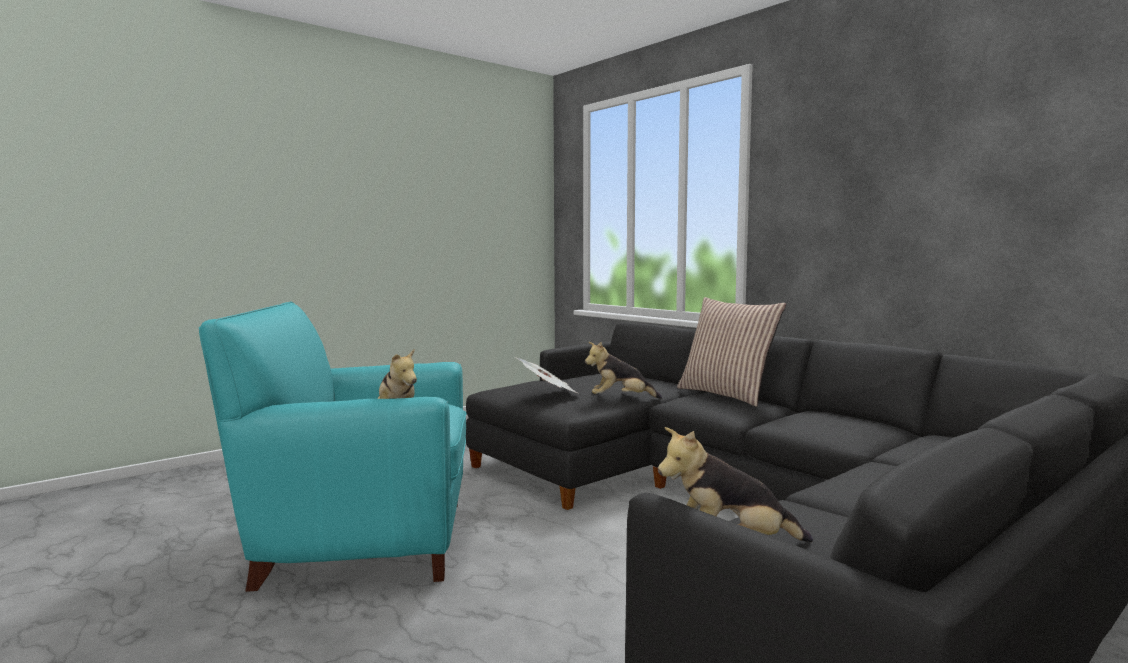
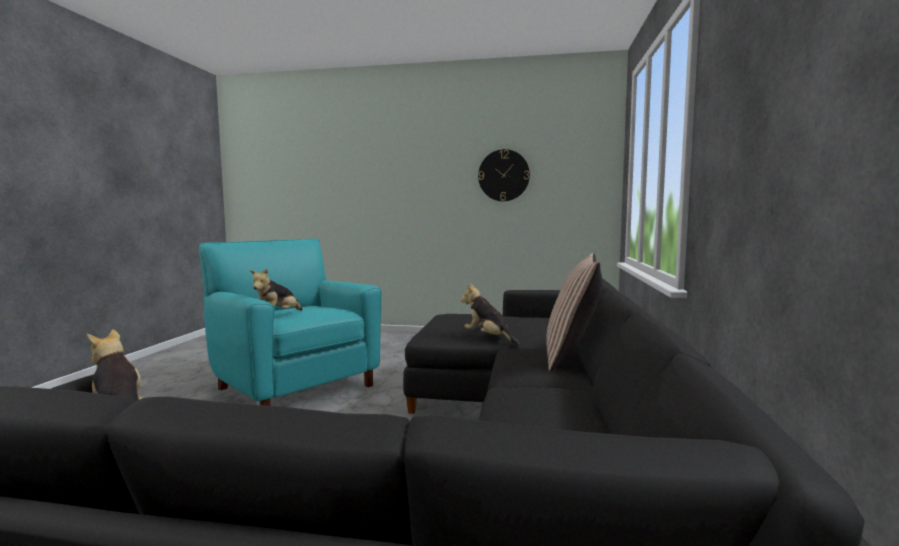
camera: 50 degrees right, 0 degrees up
(438, 206) = (503, 175): none -> wall clock
(547, 392) = (451, 321): newspaper -> none

